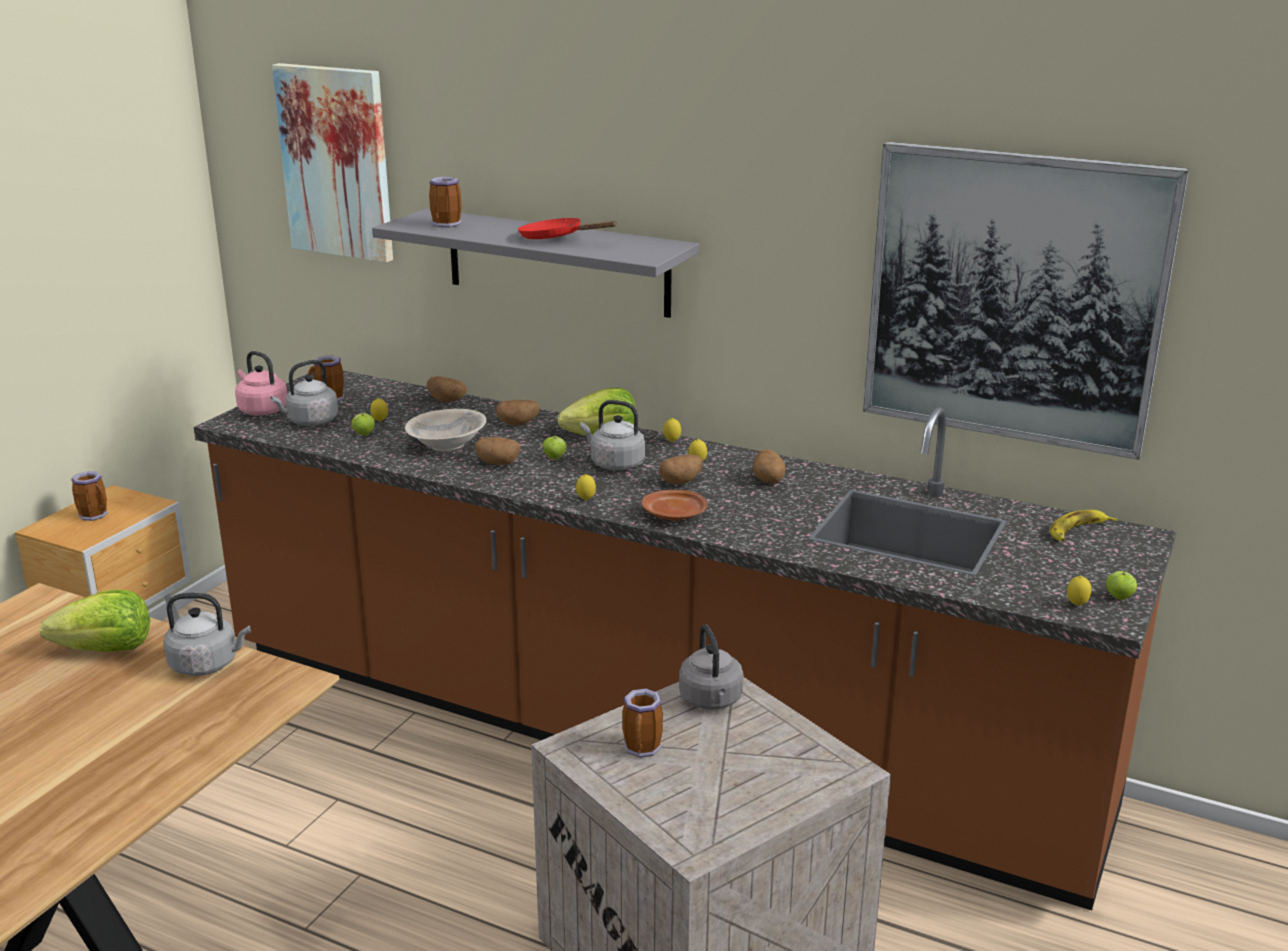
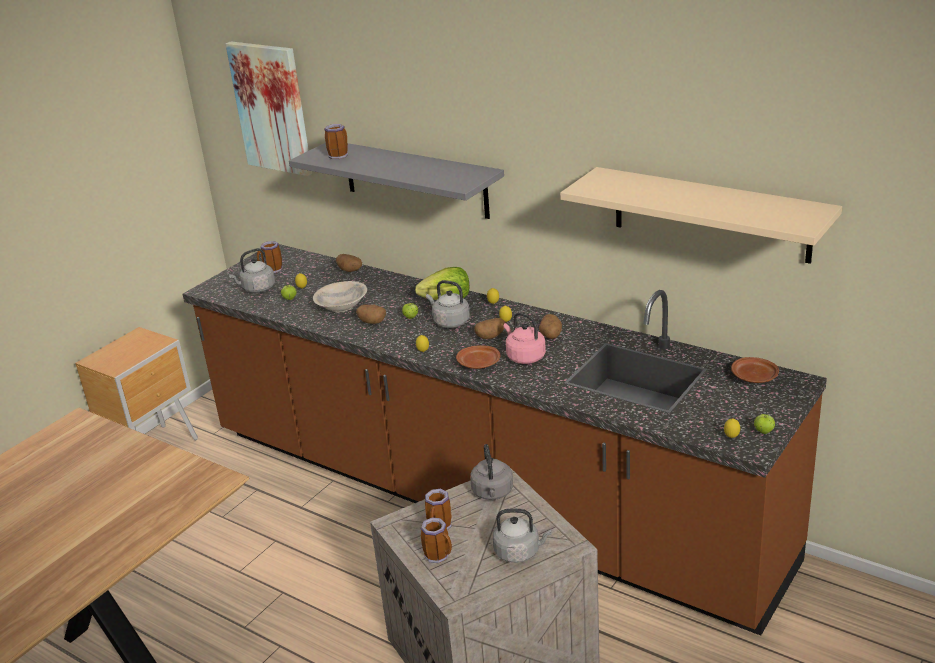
camera: 10 degrees right, 5 degrees up
(96, 515) = (126, 350): mug -> mug (439, 556)
(106, 650) = (112, 456): lettuce -> none
(207, 665) = (171, 467): grey kettle -> grey kettle (519, 552)
(261, 410) = (227, 279): pink kettle -> pink kettle (524, 357)
(518, 423) = (393, 289): potato -> none
(556, 238) = (407, 168): red frying pan -> none
(1014, 298) = (710, 214): picture -> beige shelf
(1077, 531) = (754, 377): banana -> brown plate

